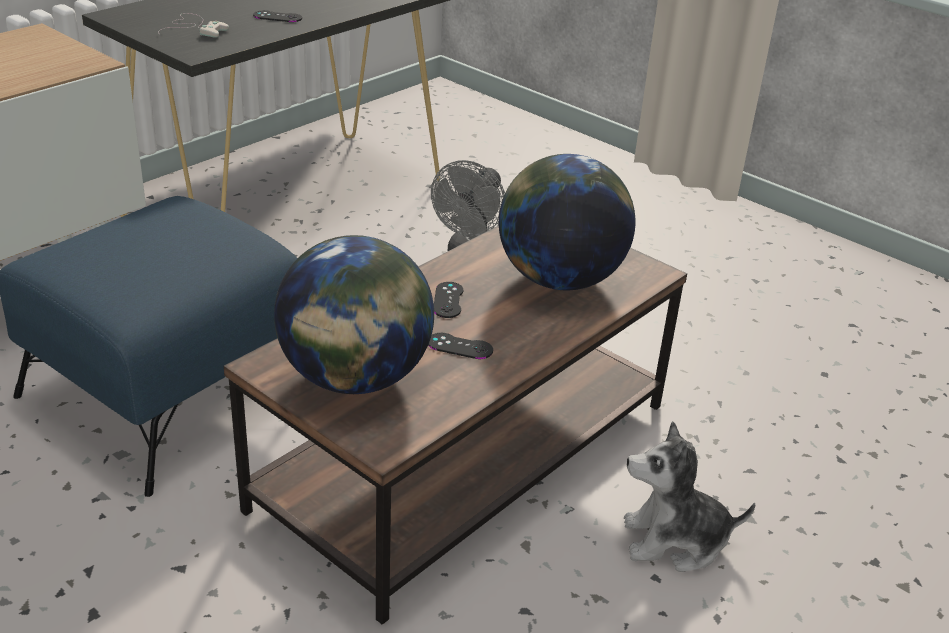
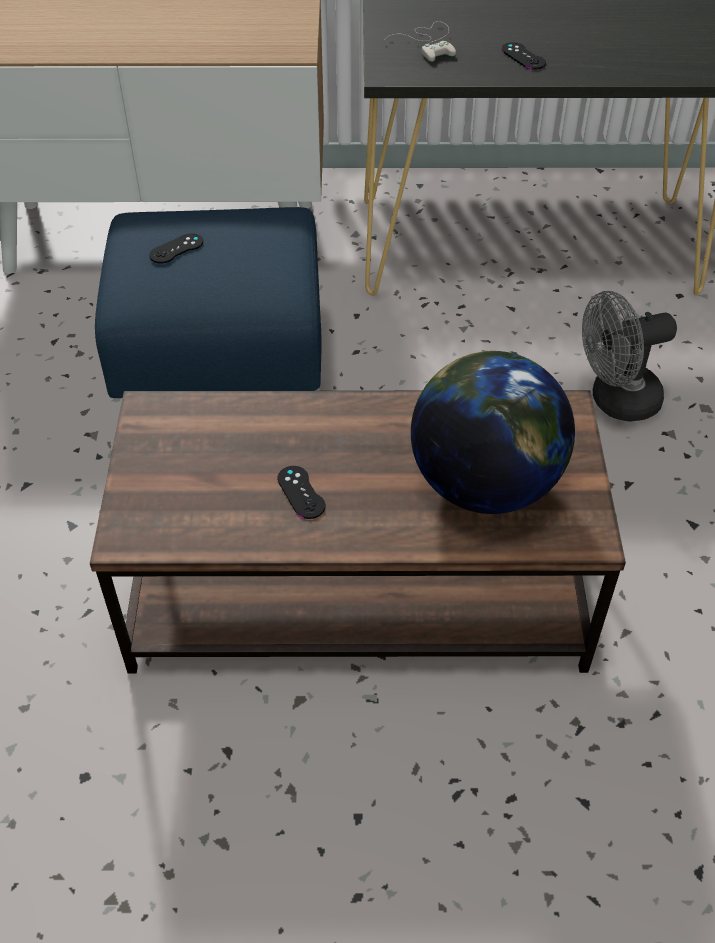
camera: 50 degrees right, 15 degrees up
(355, 378) = (187, 465): globe -> none
(448, 300) = (357, 441): black game controller -> black game controller (176, 249)
(674, 541) = (418, 803): plush toy -> none

